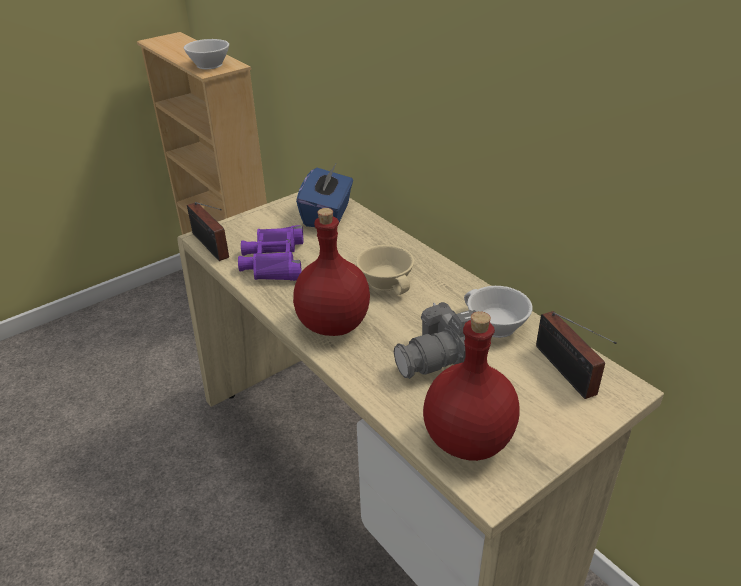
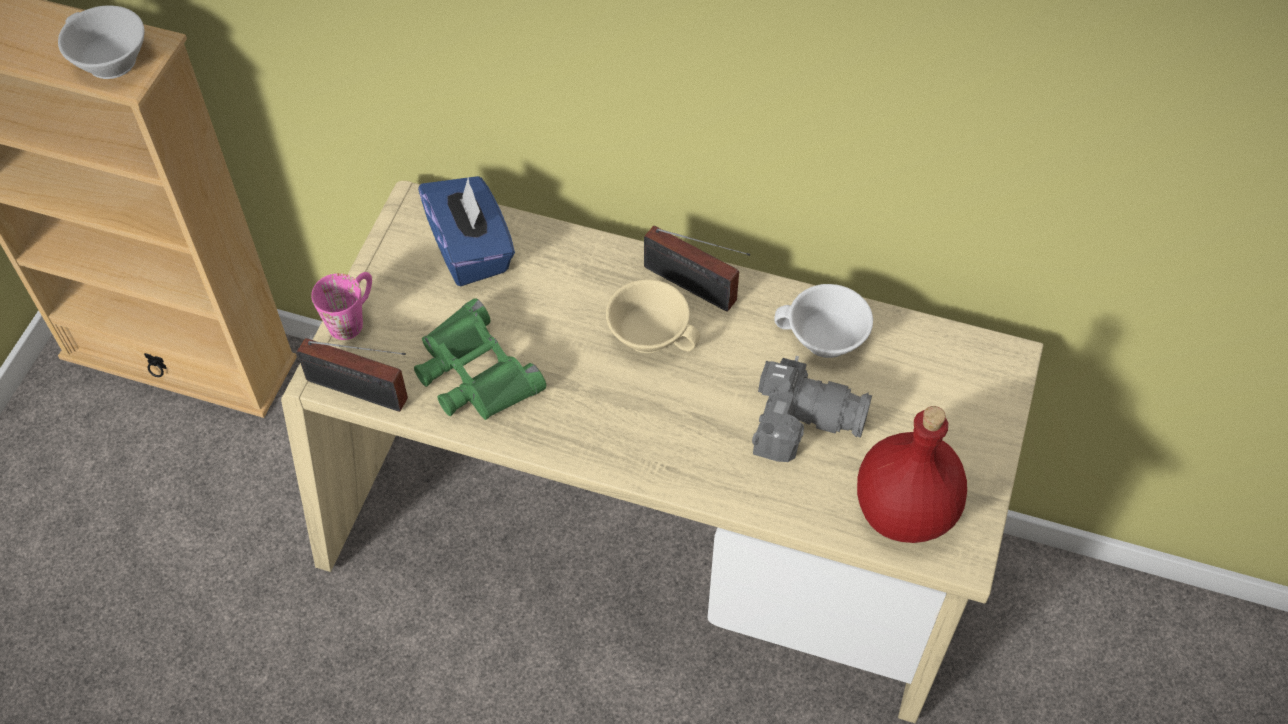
camera: 35 degrees left, 20 degrees up
(241, 219) = (352, 317): none -> pink mug
(273, 261) = (474, 373): purple binoculars -> green binoculars
(332, 324) = (641, 436): red bottle -> none
(440, 359) = (802, 421): camera -> camera turned 105 degrees counterclockwise
(567, 373) = (941, 368): radio -> radio (694, 287)

